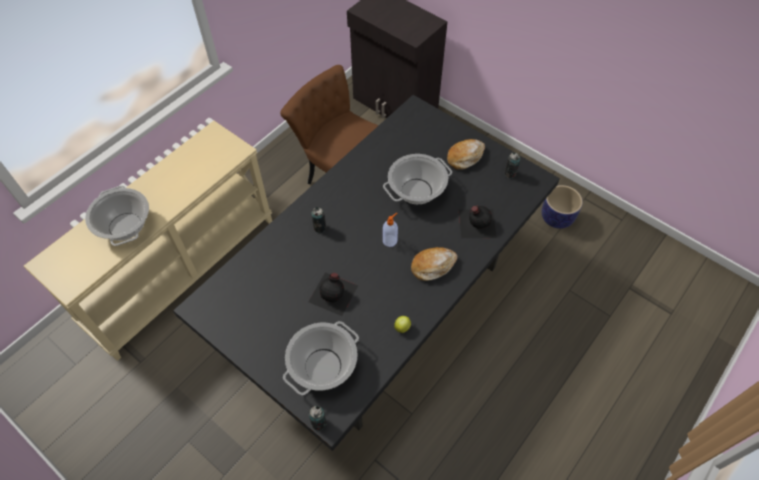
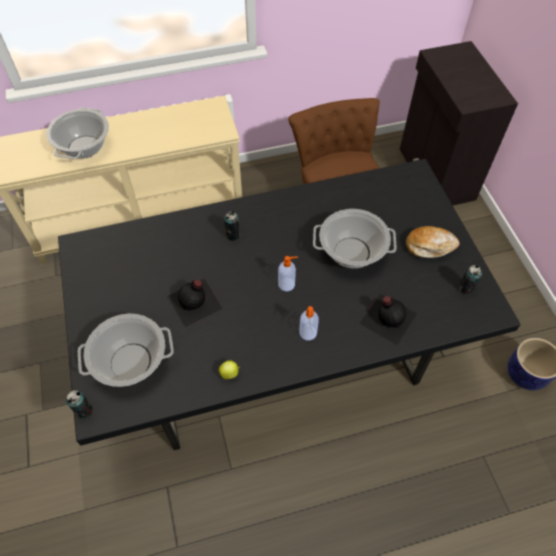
camera: 35 degrees right, 0 degrees up
(433, 266) = (308, 333): bread -> soap dispenser

